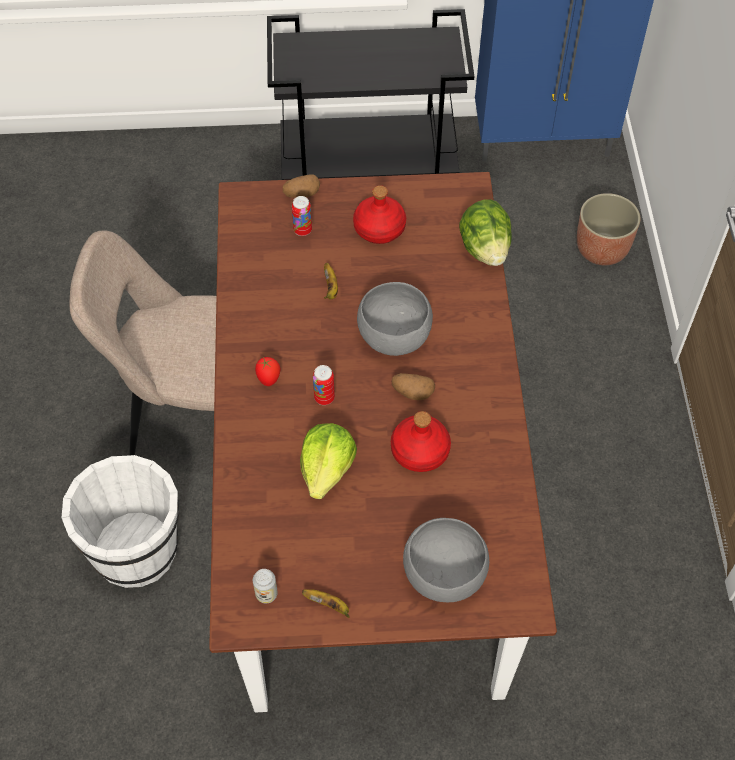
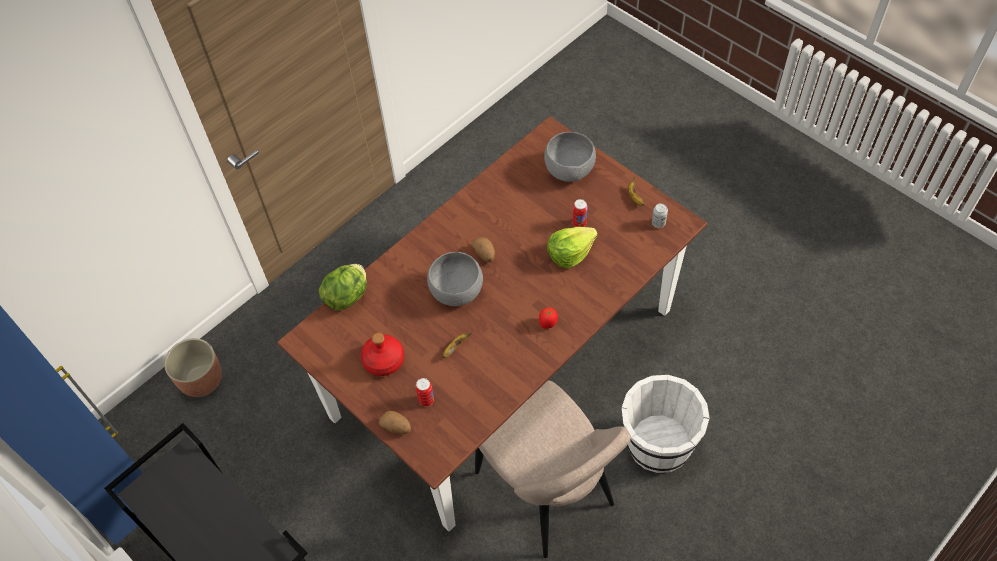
camera: 130 degrees left, 0 degrees up
(324, 398) = (531, 288): can -> can (579, 223)
(419, 451) = (516, 225): red bottle -> none

